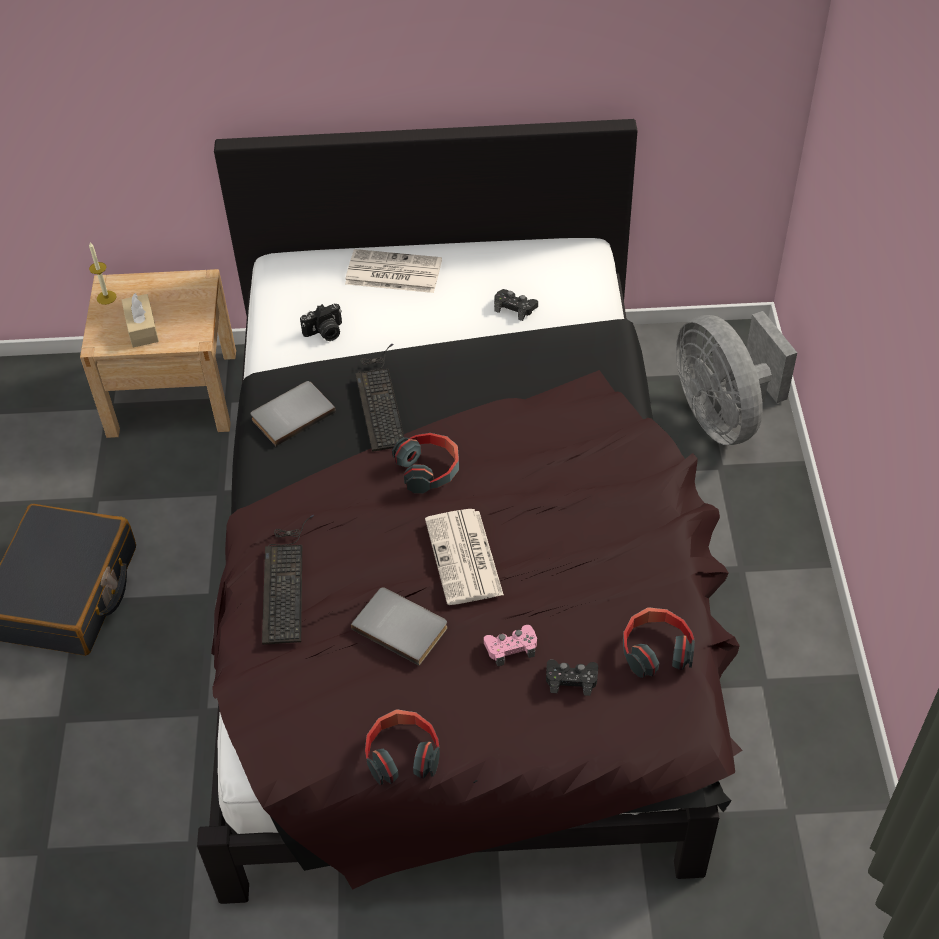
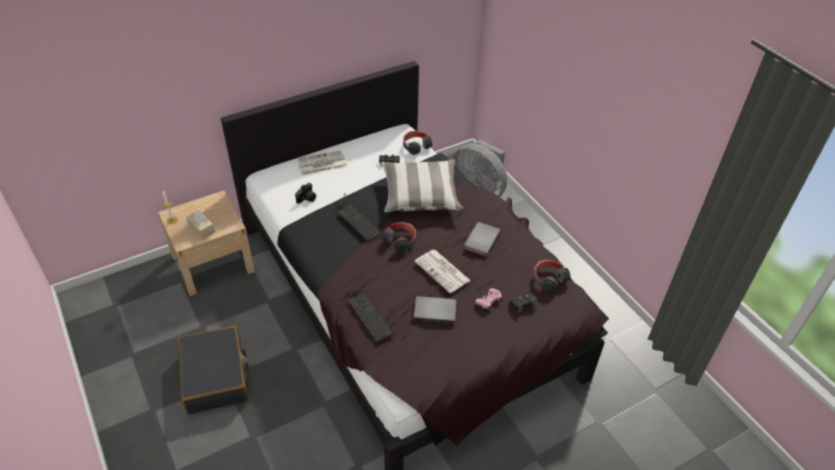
camera: 30 degrees left, 5 degrees down
(291, 414) = (316, 239): grey book -> grey book (480, 240)
(402, 754) = (472, 364): headphones -> headphones (416, 146)
(525, 394) = (420, 195): none -> pillow

